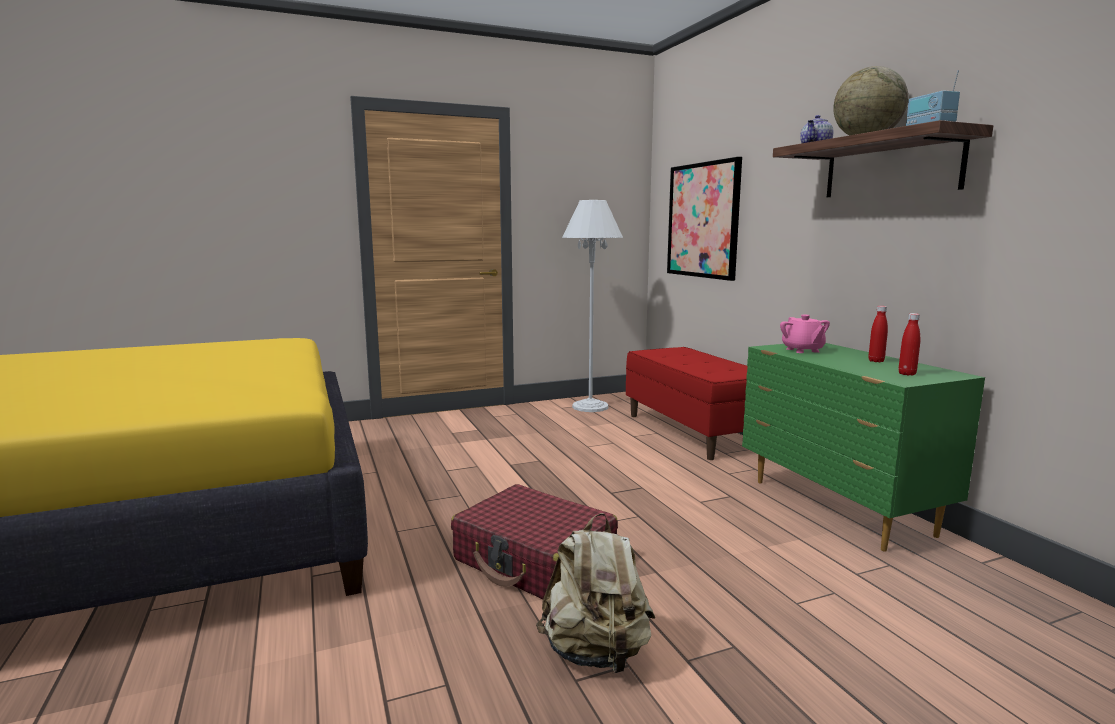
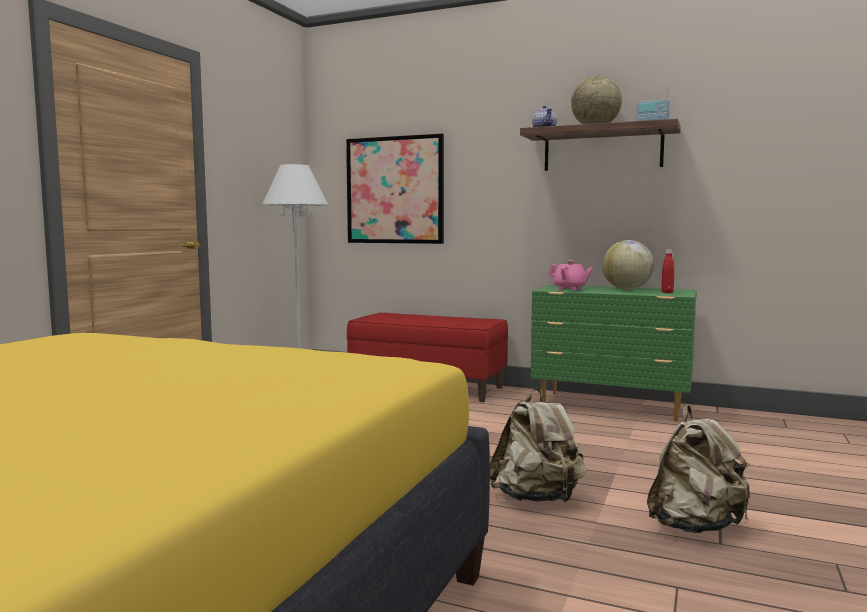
camera: 45 degrees left, 5 degrees down
(535, 561) = (537, 498): red suitcase -> beige backpack
(876, 361) = (627, 289): red bottle -> globe

